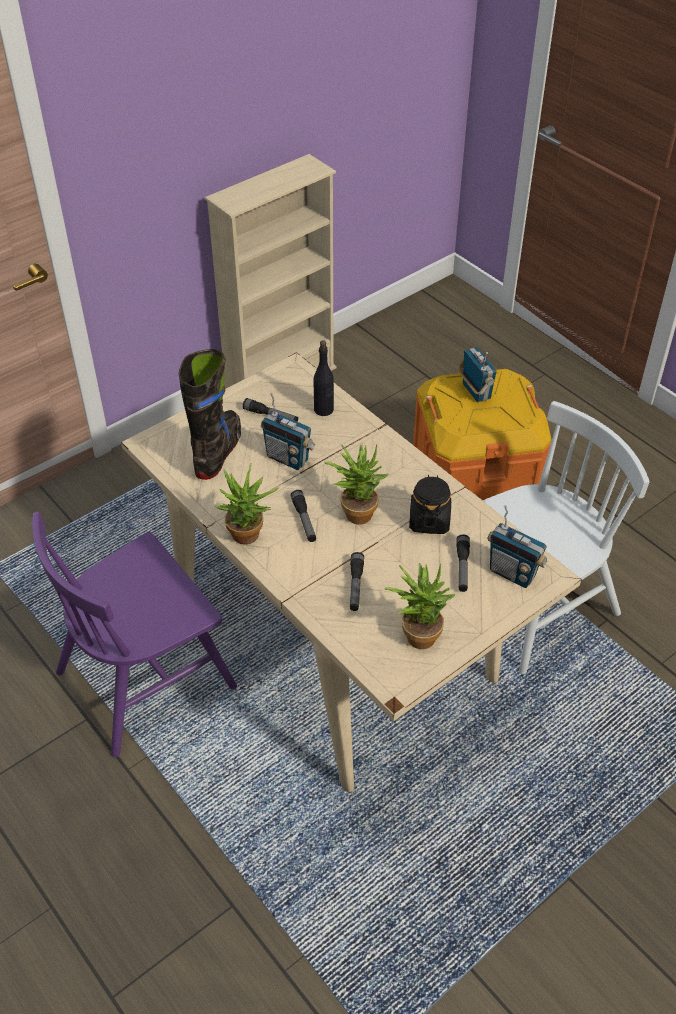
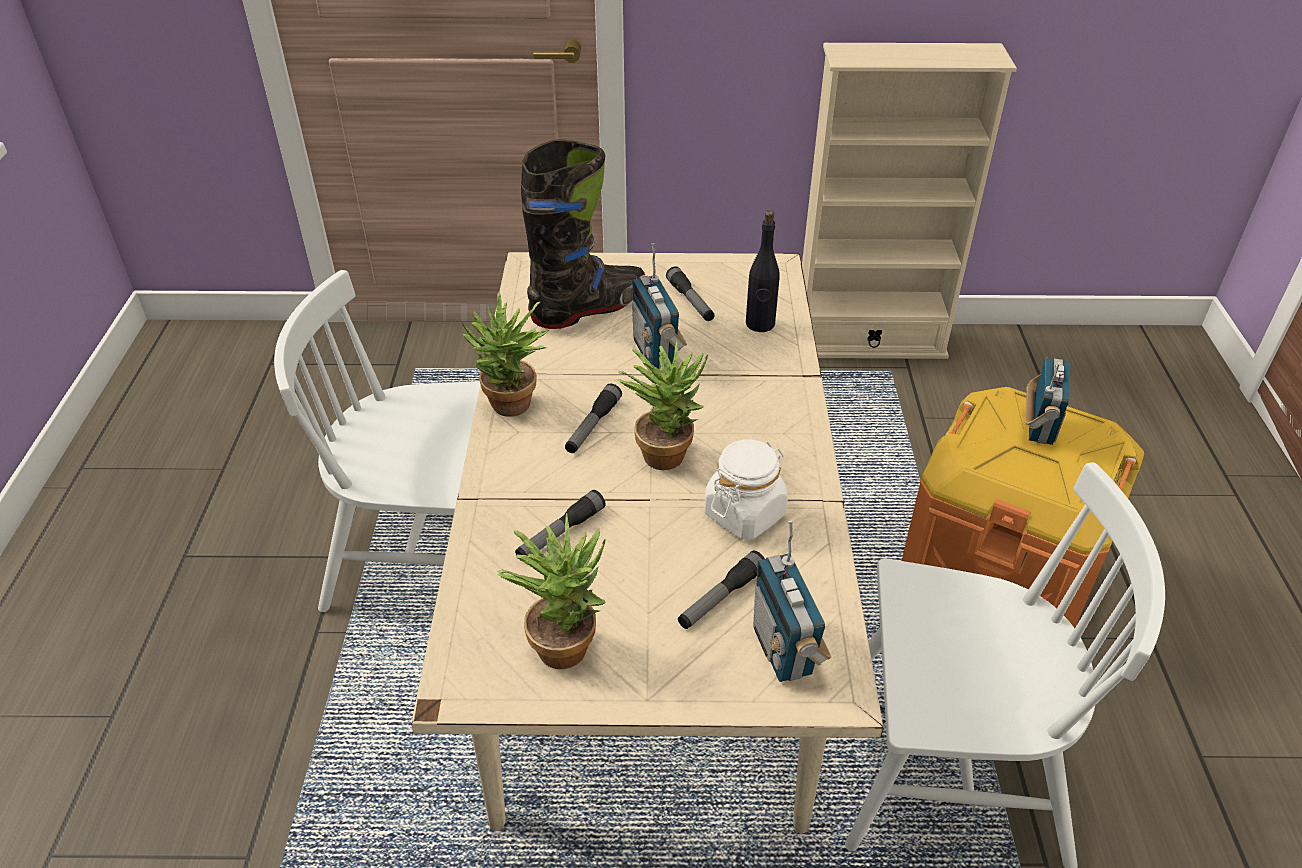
camera: 40 degrees right, 5 degrees down
(146, 678) = (430, 554): purple chair -> white chair
(429, 520) = (745, 513): black jar -> white jar

